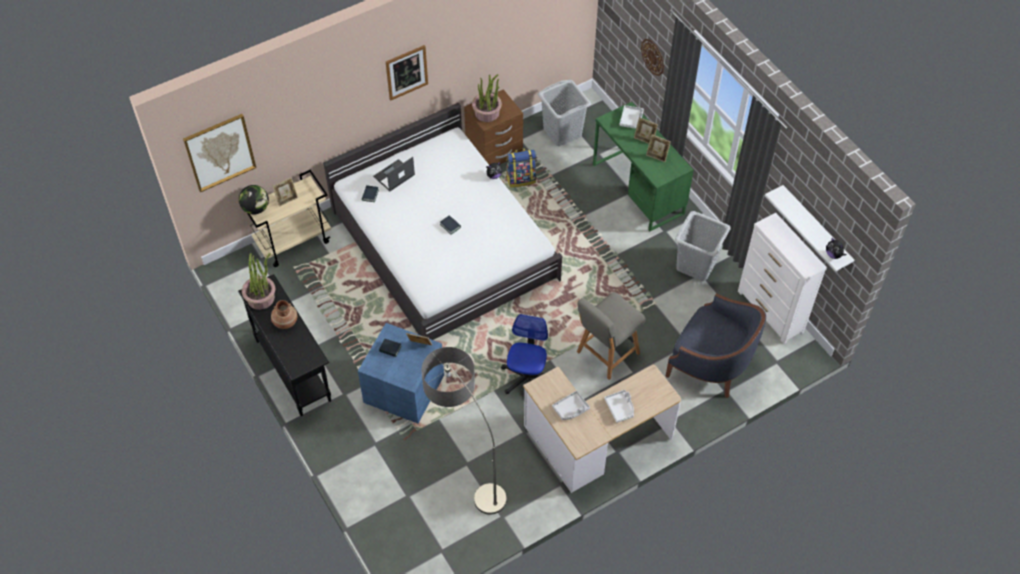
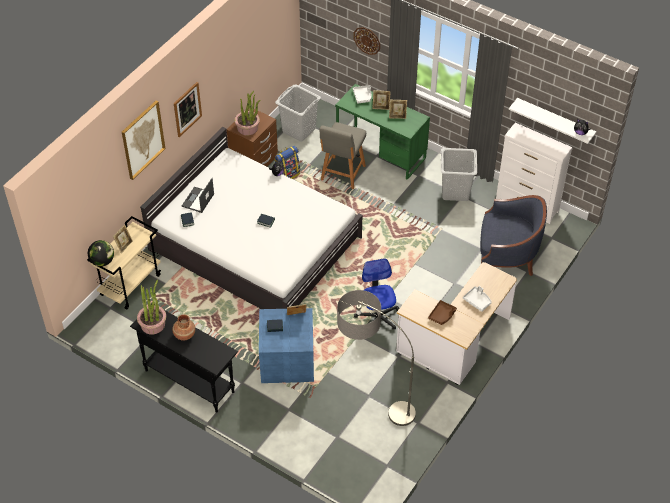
camera: 25 degrees left, 5 degrees down
(220, 152) = (71, 217): picture -> picture (142, 139)
(571, 409) = (442, 315): grey tray -> brown tray
(606, 354) = (427, 278): grey chair -> grey chair (342, 174)

